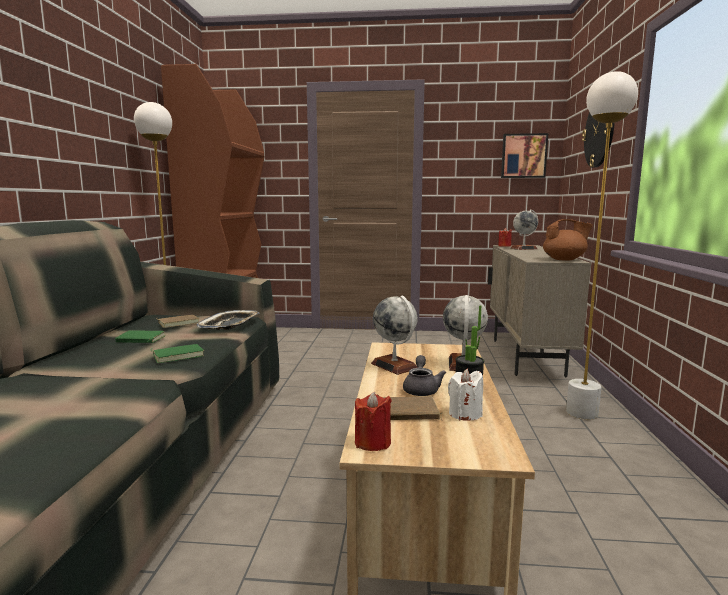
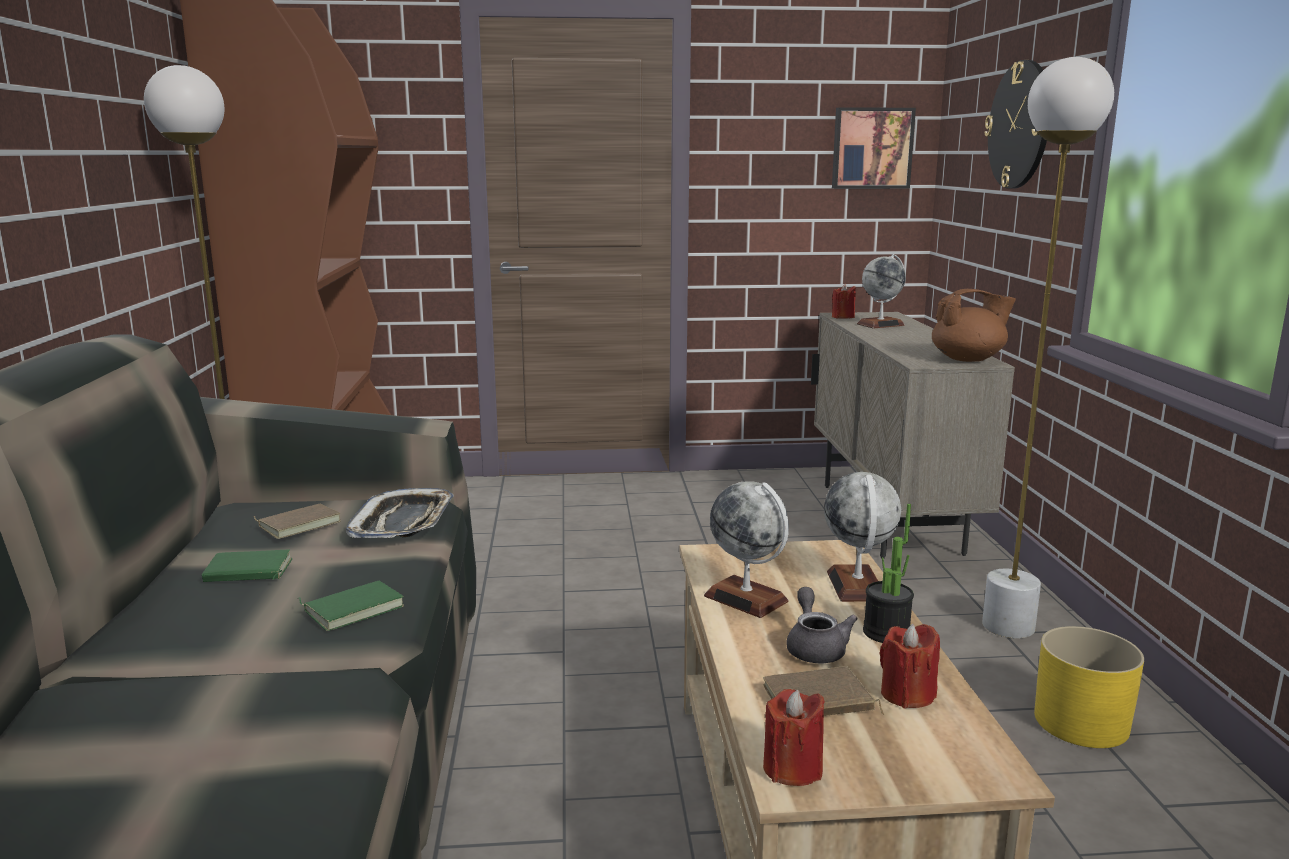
camera: 10 degrees left, 5 degrees up
(465, 414) = (907, 694): white candle -> red candle
(615, 466) = (1082, 723): none -> yellow planter

